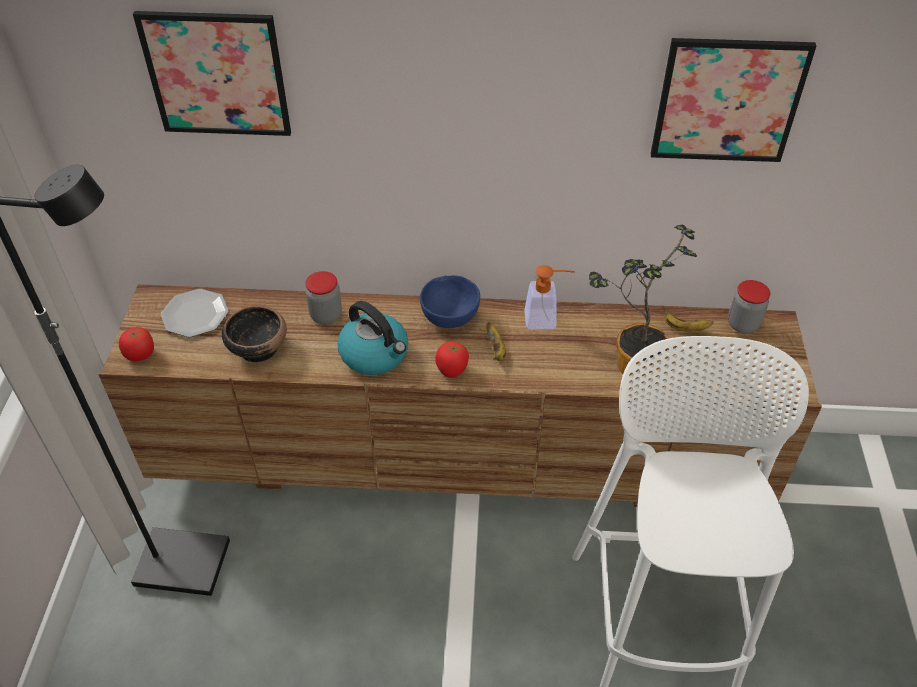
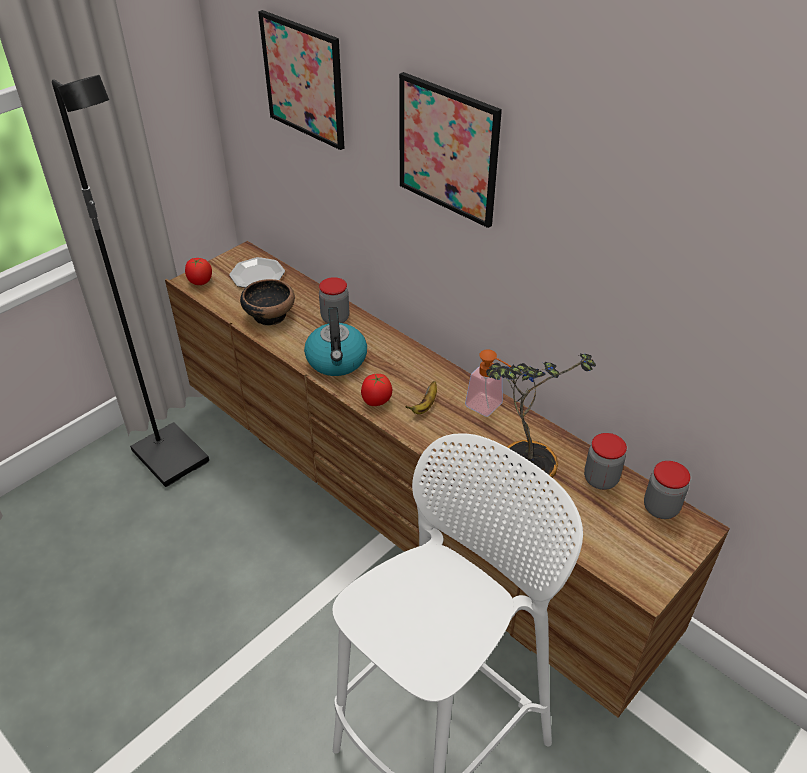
camera: 40 degrees right, 5 degrees down
(451, 317) = (418, 366): blue bowl -> none
(684, 328) = (600, 479): banana -> jar
(728, 101) = (678, 249): picture -> picture (448, 149)

